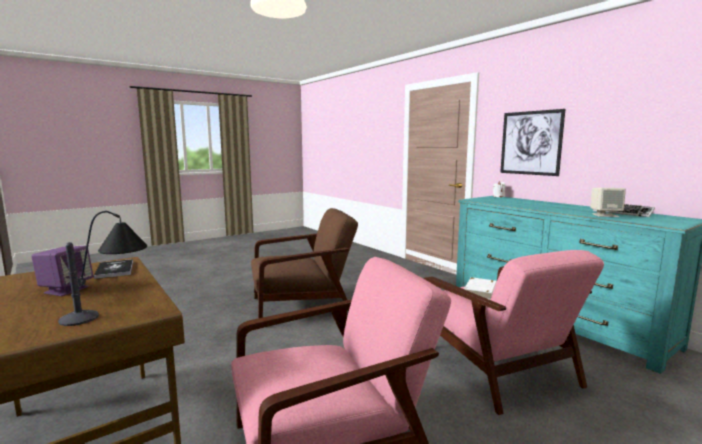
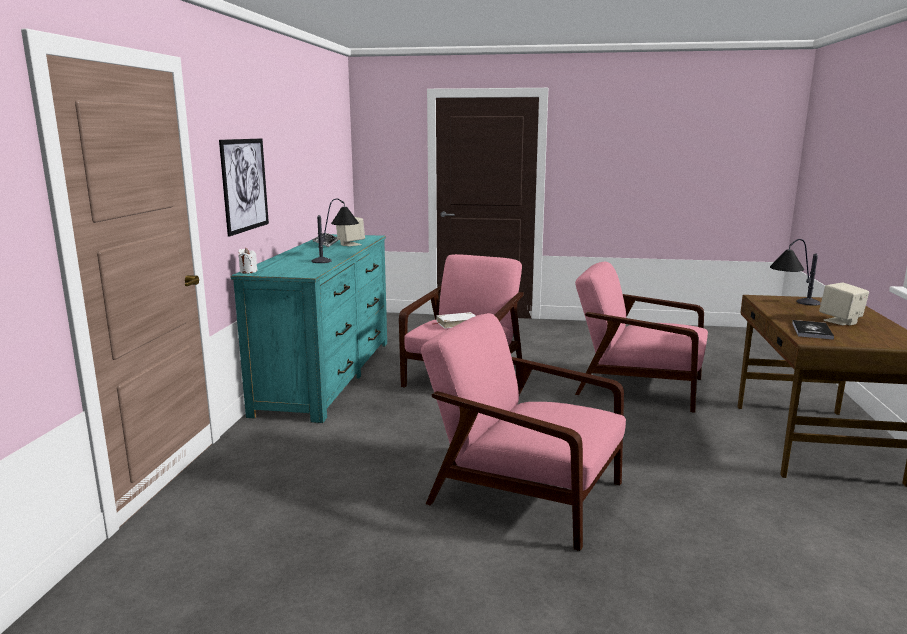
camera: 135 degrees left, 5 degrees up
(66, 290) = (840, 321): purple speaker -> beige speaker
(303, 306) = (523, 493): brown armchair -> pink armchair
(524, 206) = (337, 258): none -> table lamp

